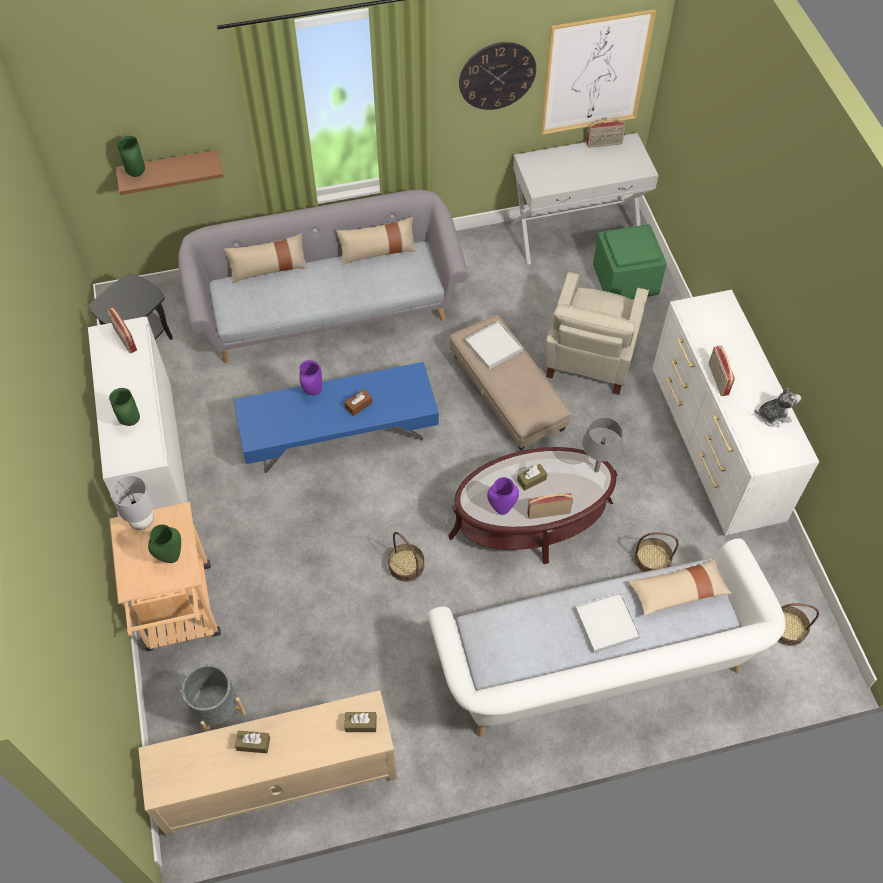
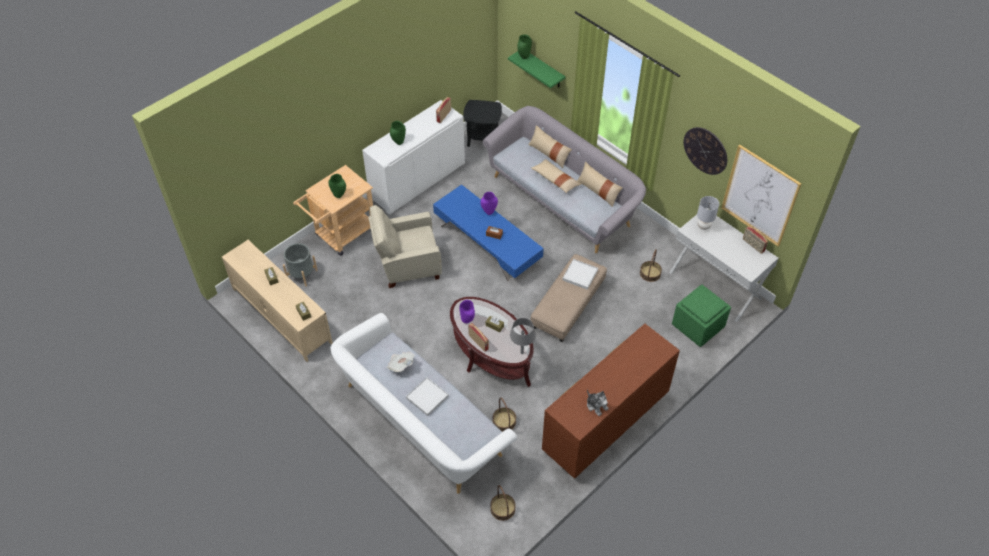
camera: 60 degrees right, 5 degrees down
(143, 522) = (351, 176): grey table lamp -> grey table lamp (703, 226)
(170, 170) = (543, 69): brown shelf -> green shelf
(406, 565) = (425, 310): basket -> basket (650, 273)
(528, 632) = (401, 365): none -> newspaper
(589, 358) = (623, 333): beige armchair -> beige armchair (407, 265)
(678, 591) = (469, 423): beige pillow -> beige pillow (555, 180)
(714, 448) = (605, 423): white dresser -> brown dresser
(717, 379) = (603, 368): radio -> none

